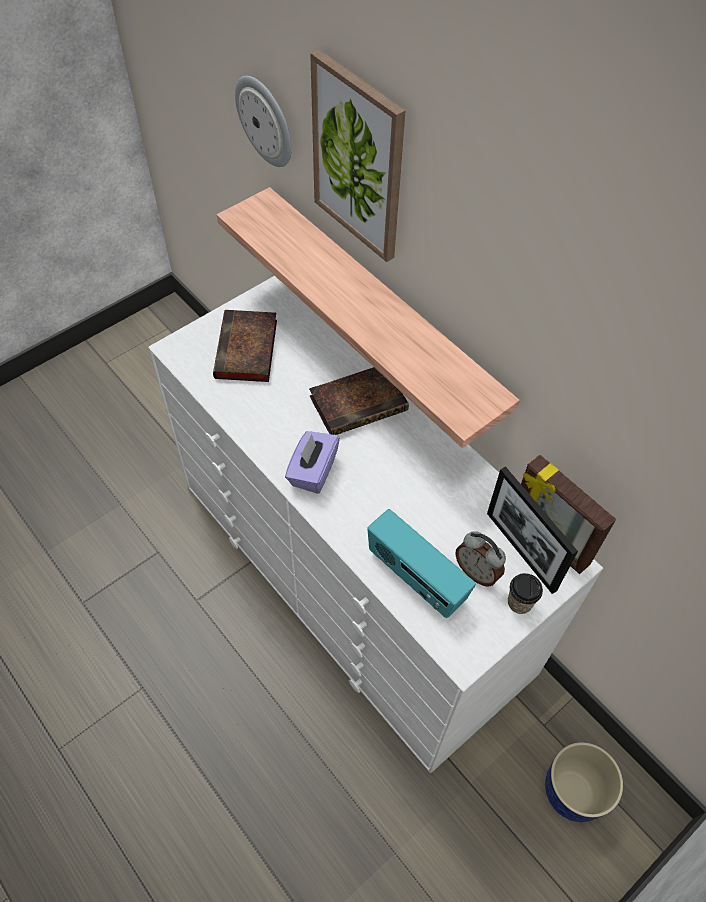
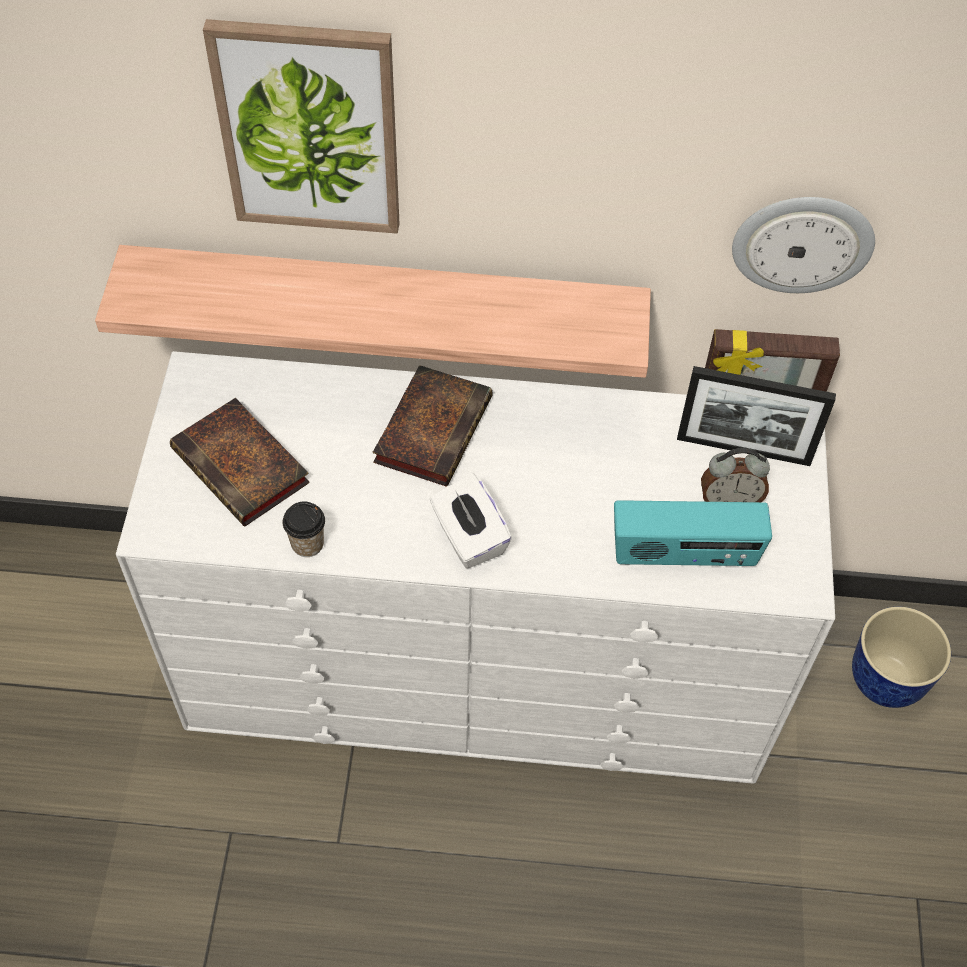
camera: 45 degrees left, 0 degrees up
(265, 121) = (98, 157): wall clock -> wall clock (802, 242)
(312, 471) = (469, 537): purple tissue box -> white tissue box
(519, 603) = (793, 498): cup -> cup (307, 544)

